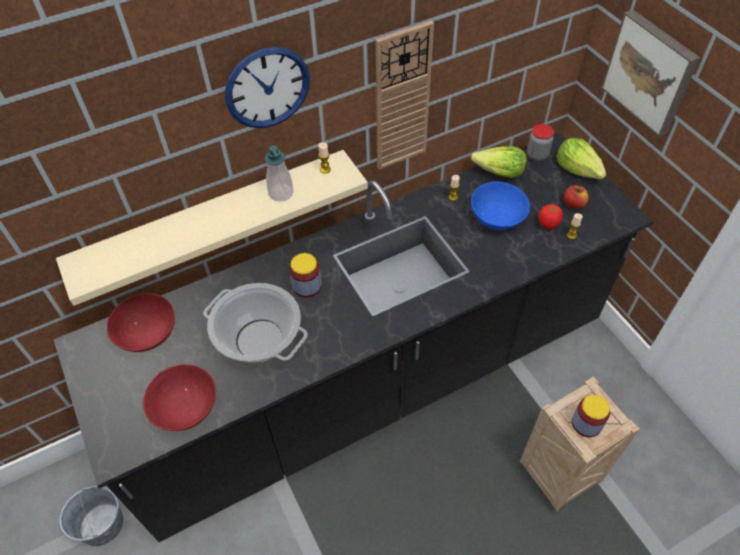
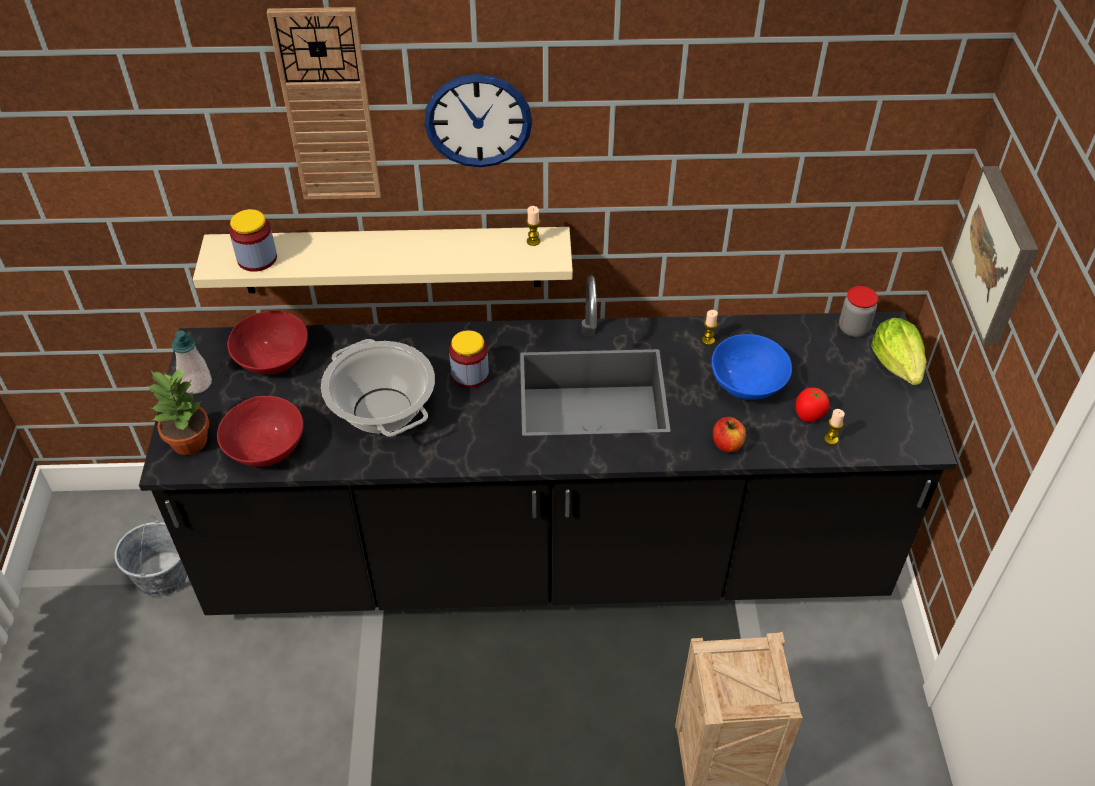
camera: 25 degrees right, 5 degrees down
(120, 430) = (190, 442): none -> potted plant
(281, 193) = (468, 249): soap dispenser -> soap dispenser (197, 384)
(402, 99) = (657, 188): wall clock -> wall clock (328, 107)
(499, 173) = (787, 332): lettuce -> none
(573, 204) = (860, 404): apple -> apple (727, 444)
(586, 423) = (736, 681): jar -> jar (257, 258)

